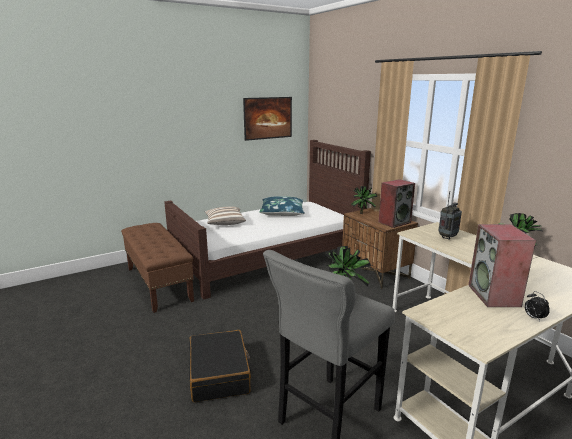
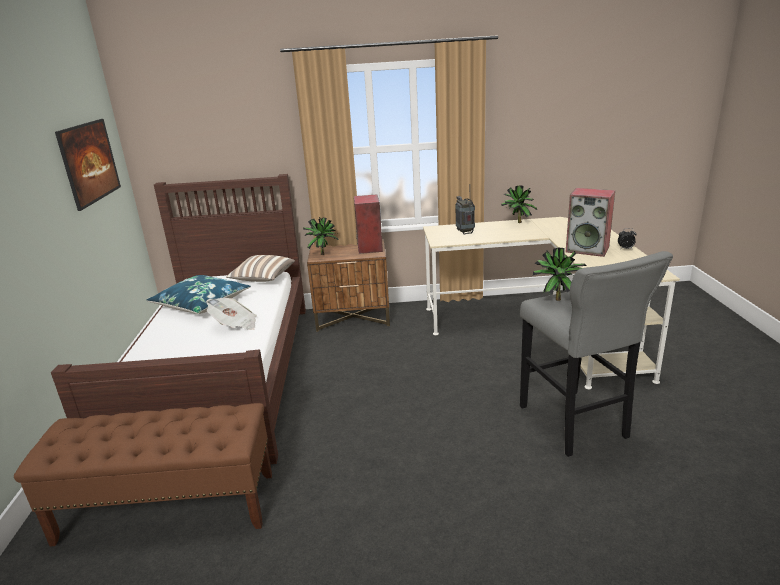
camera: 60 degrees left, 5 degrees up
(219, 374) = (467, 483): black suitcase -> none
(224, 223) = (170, 354): pillow -> pillow (262, 278)
(265, 226) = (235, 325): none -> newspaper

